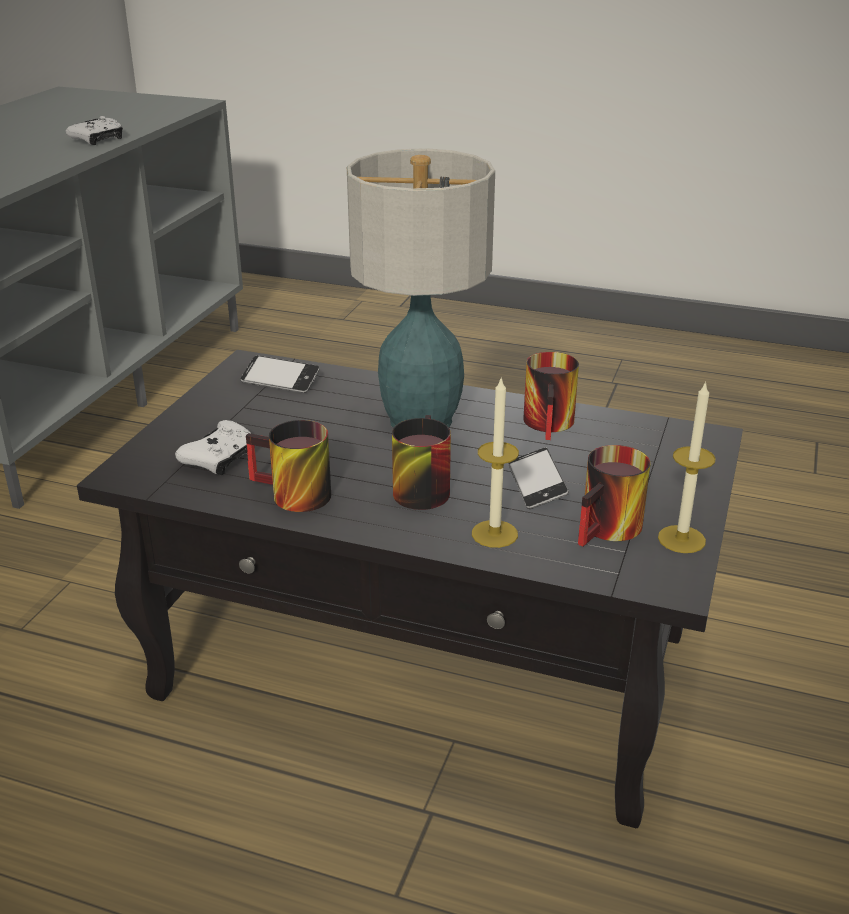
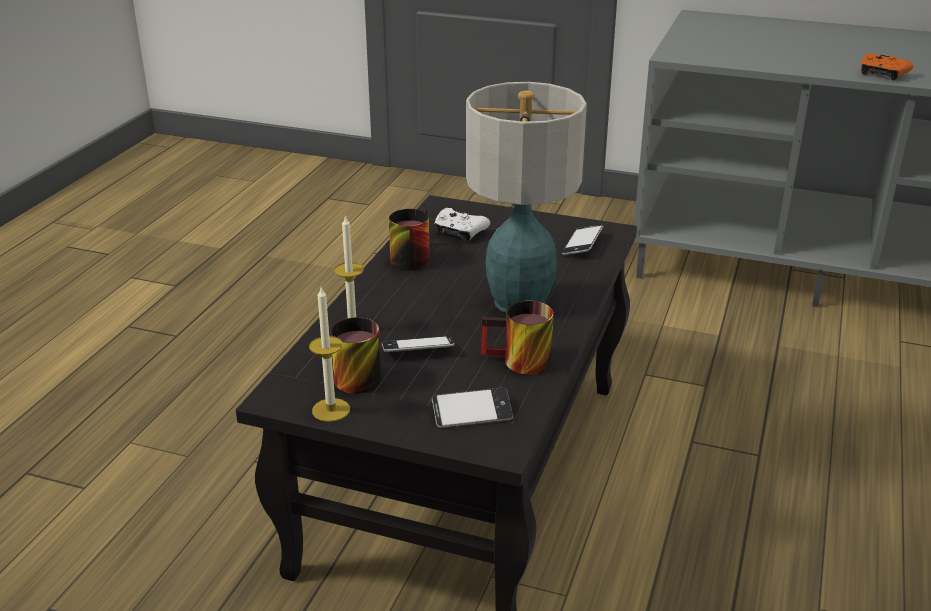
camera: 90 degrees right, 0 degrees up
(98, 140) = (882, 74): white game controller -> orange game controller
(417, 487) = (417, 301): mug -> none
(656, 451) = (472, 413): none -> phone

